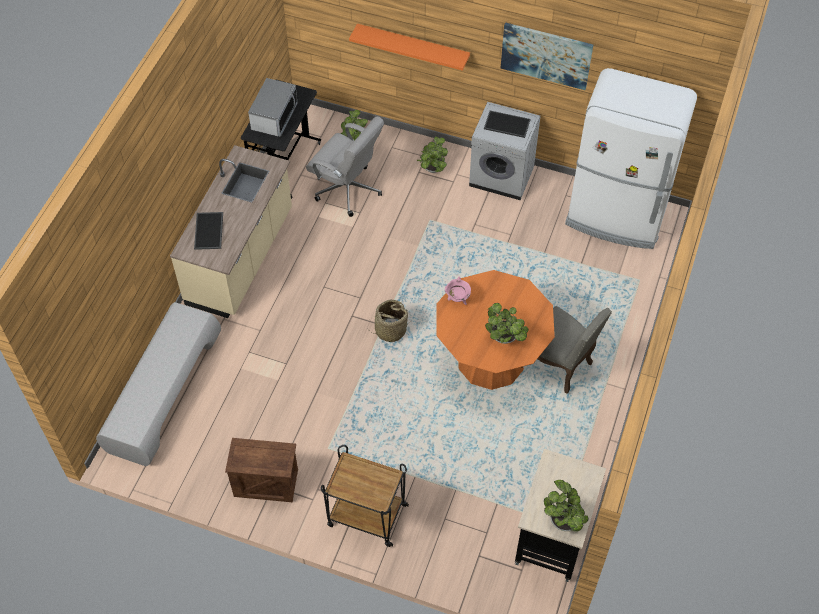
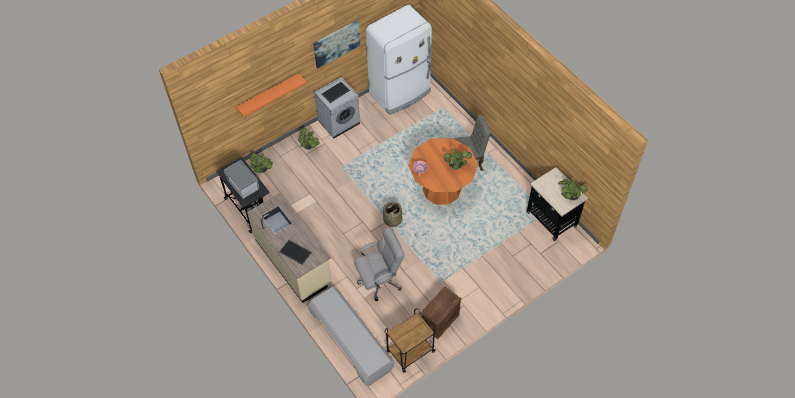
camera: 55 degrees left, 0 degrees up
(347, 189) = (290, 190): grey office chair -> grey office chair (380, 280)
(366, 515) = (488, 287): brown cart -> brown cart (410, 352)

